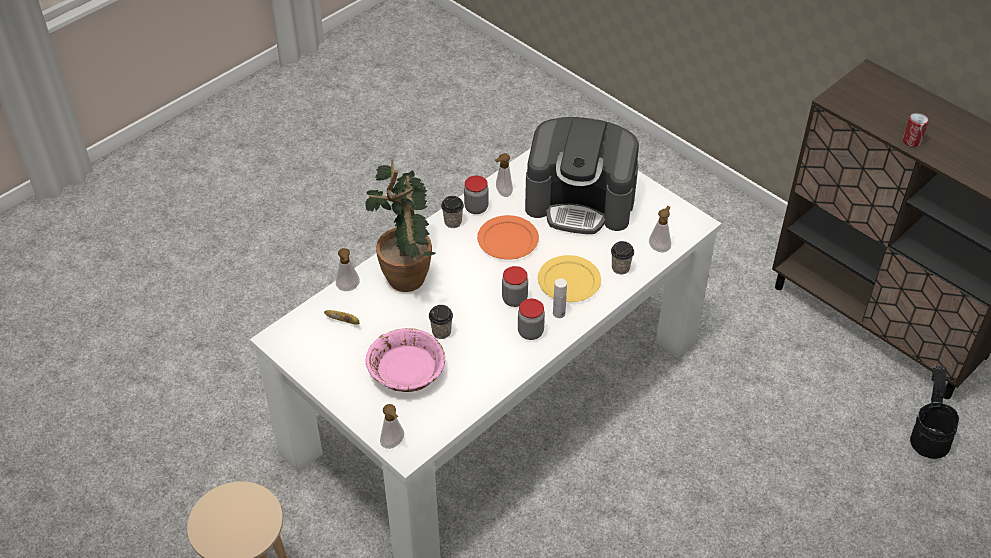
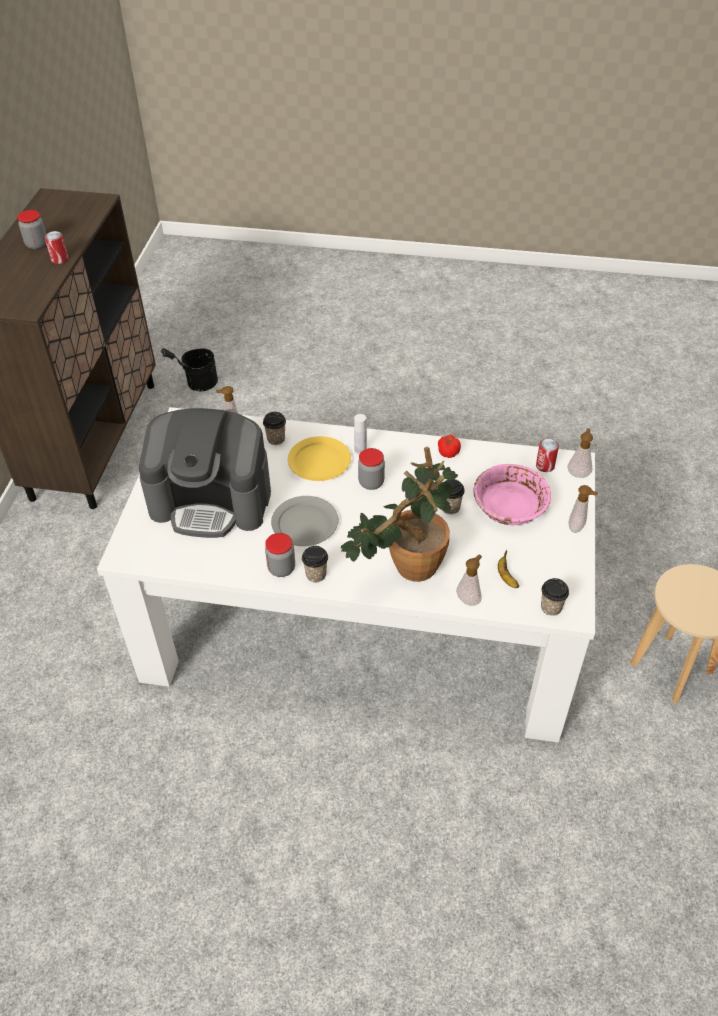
camera: 125 degrees left, 0 degrees up
(293, 329) = (551, 607): none -> cup
(424, 426) = (545, 466): none -> can
(502, 193) = (244, 560): soap dispenser -> soap dispenser (577, 528)
(503, 369) = (448, 452): none -> tomato
(508, 240) = (305, 523): orange plate -> grey plate
(530, 332) = (396, 456): jar -> jar (37, 245)
(581, 202) = (212, 500): coffee machine -> coffee machine turned 120 degrees clockwise

